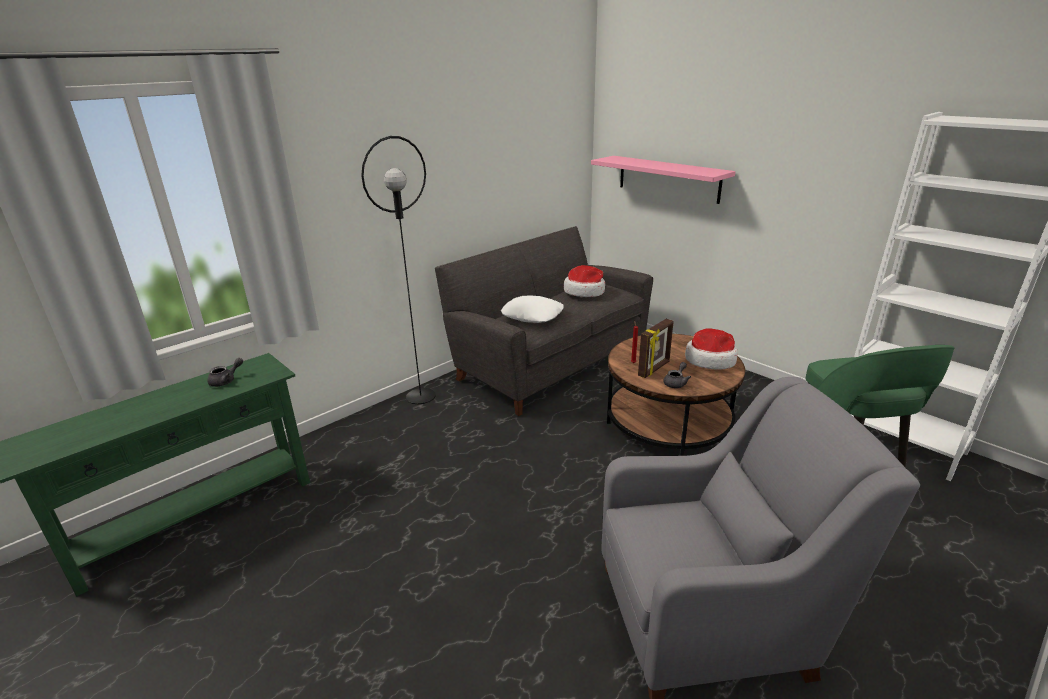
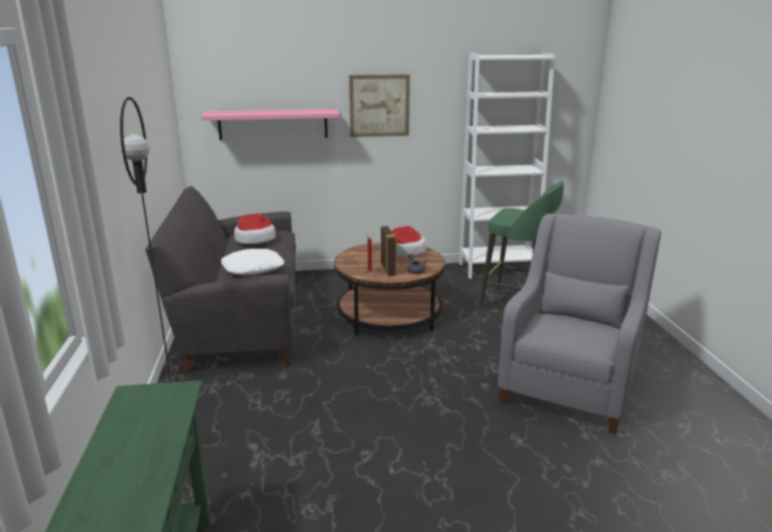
camera: 55 degrees left, 5 degrees down
(226, 381) = (142, 423): grey teapot -> none
(787, 174) = (379, 105): none -> picture

